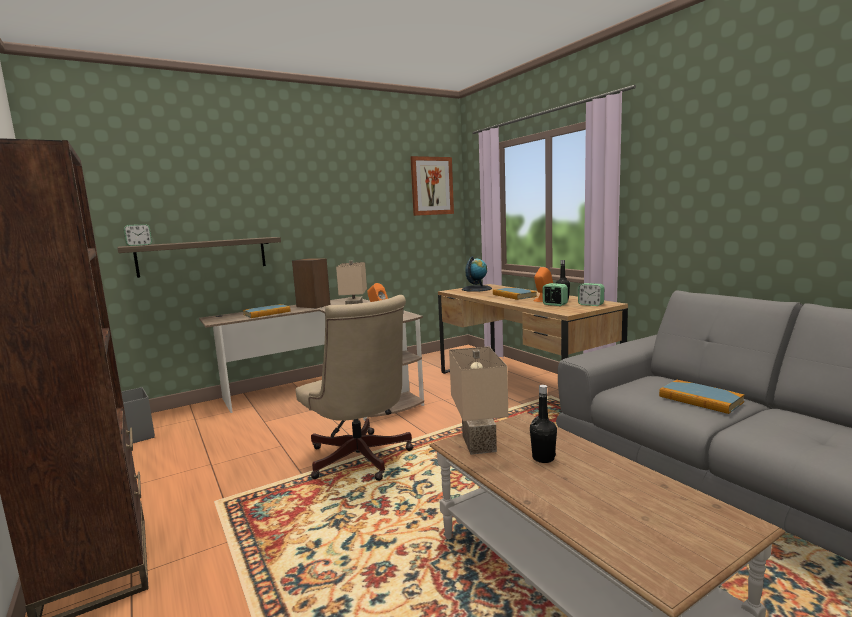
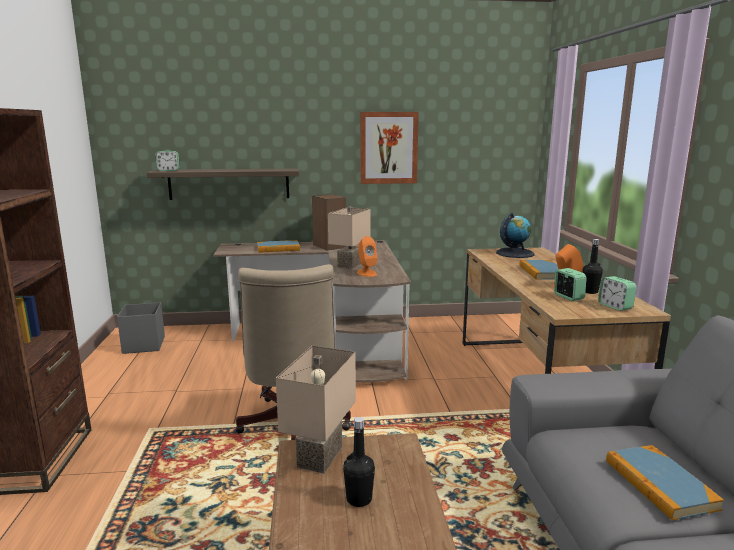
camera: 25 degrees right, 5 degrees up
(432, 186) = (497, 116): picture -> picture (388, 148)

